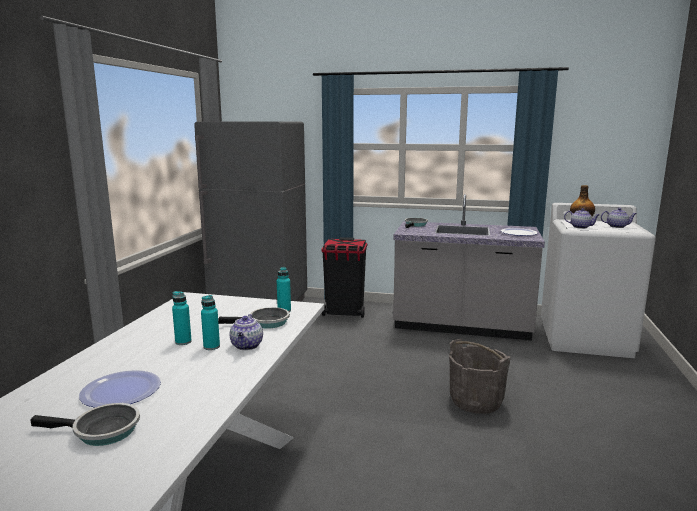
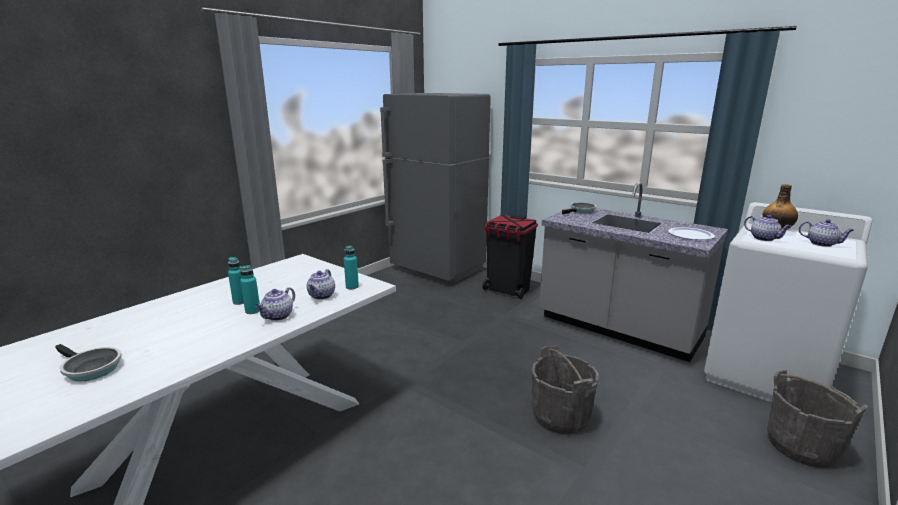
camera: 25 degrees right, 5 degrees up
(121, 391) = (146, 336): plate -> none
(265, 323) = (321, 296): frying pan -> teapot
(641, 378) = (802, 446): none -> grey bucket

